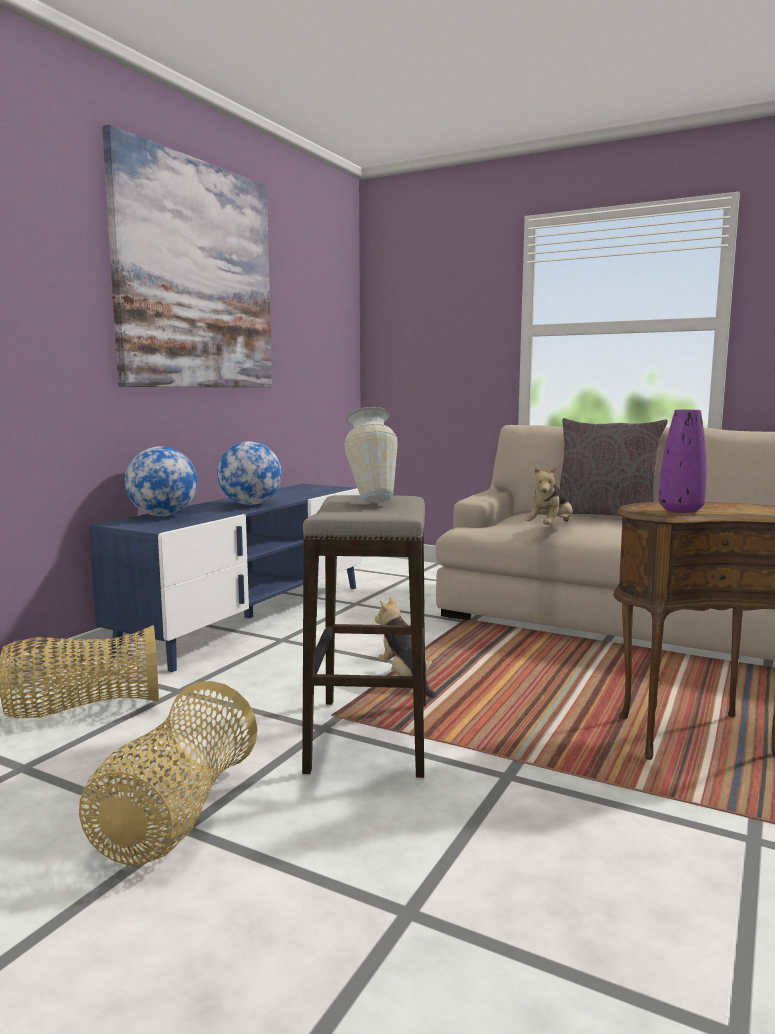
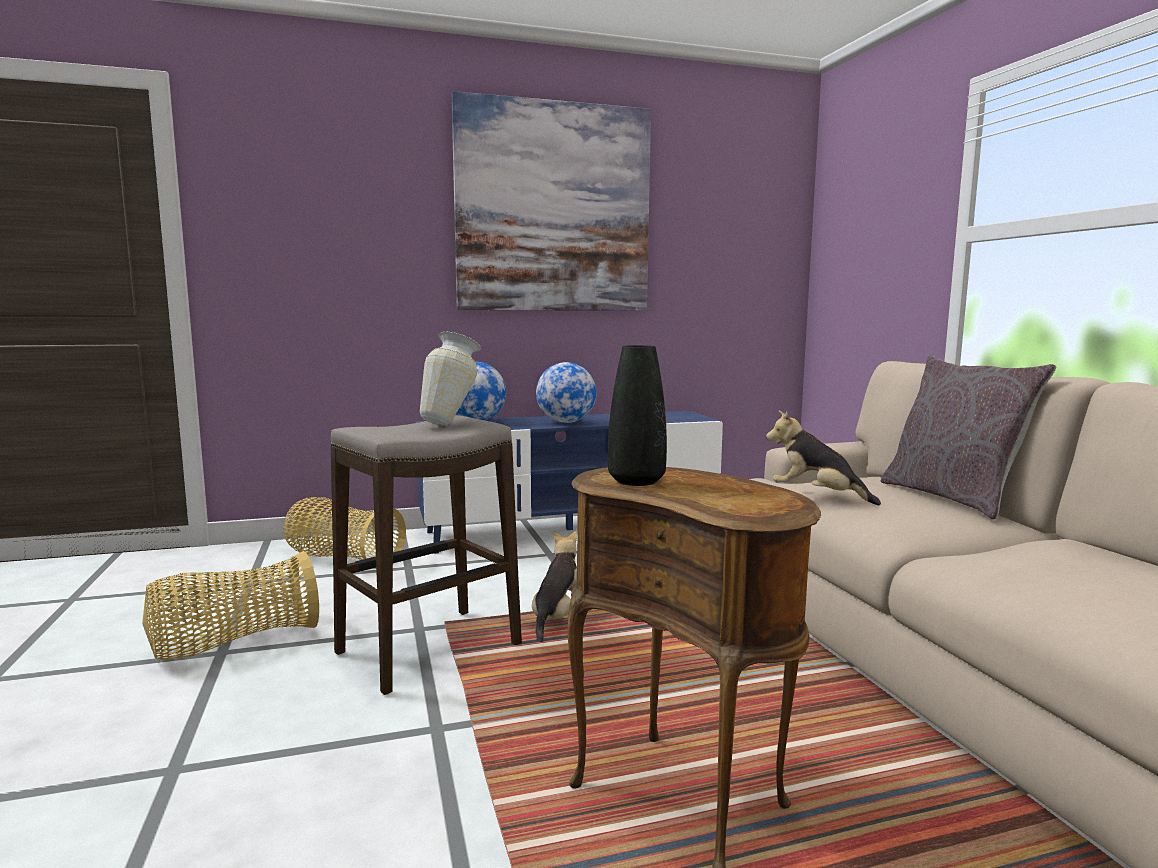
camera: 45 degrees right, 0 degrees up
(550, 528) = (817, 496): plush toy -> plush toy turned 45 degrees clockwise
(680, 510) = (636, 481): purple vase -> black vase

